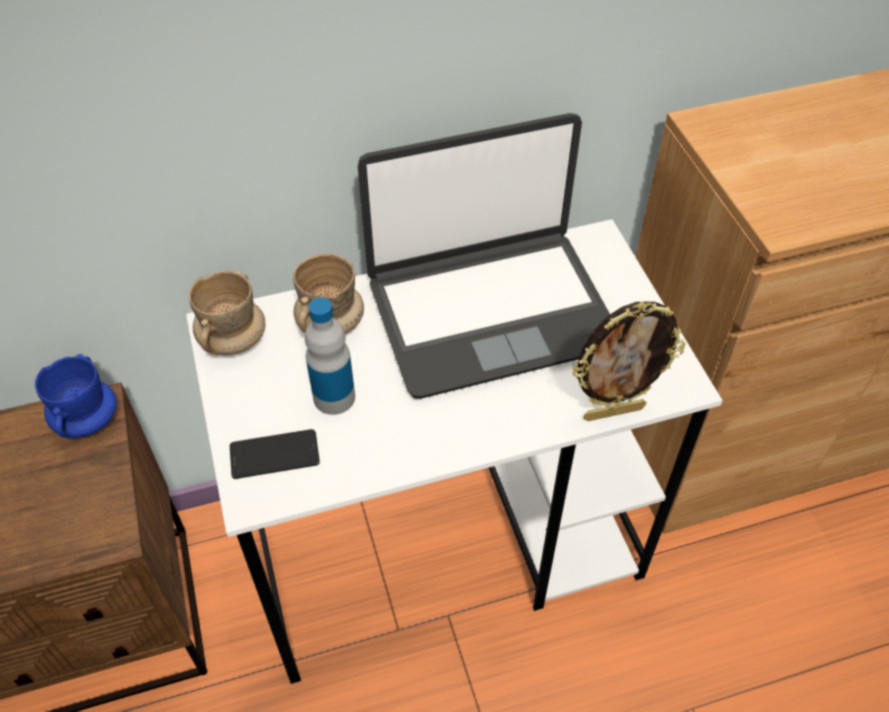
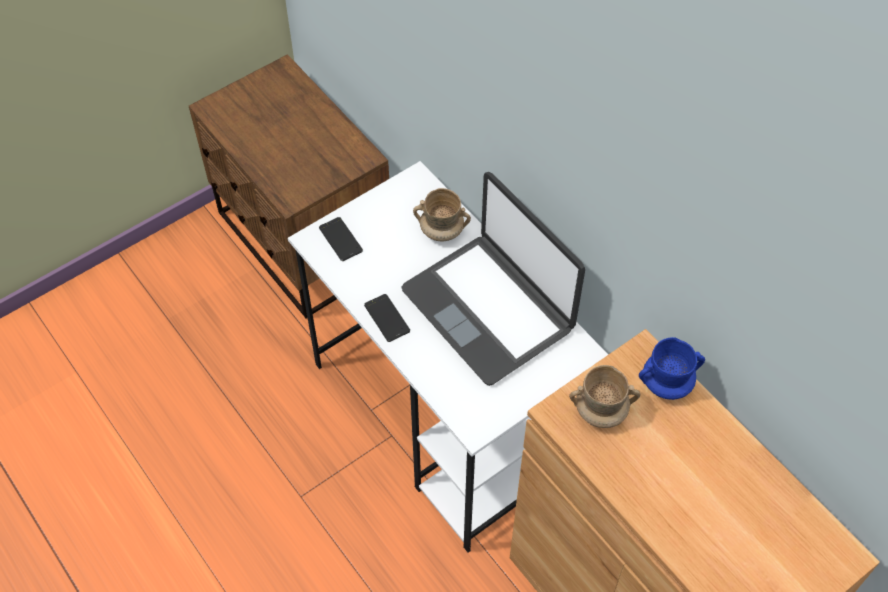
camera: 70 degrees right, 5 degrees up
(87, 420) = (356, 157): blue mug -> blue mug (666, 383)
(233, 340) = (410, 190): beige mug -> beige mug (601, 411)
(334, 397) = (389, 252): bottle -> none
(455, 434) = (387, 318): none -> phone
(613, 411) = (437, 394): picture frame -> none

